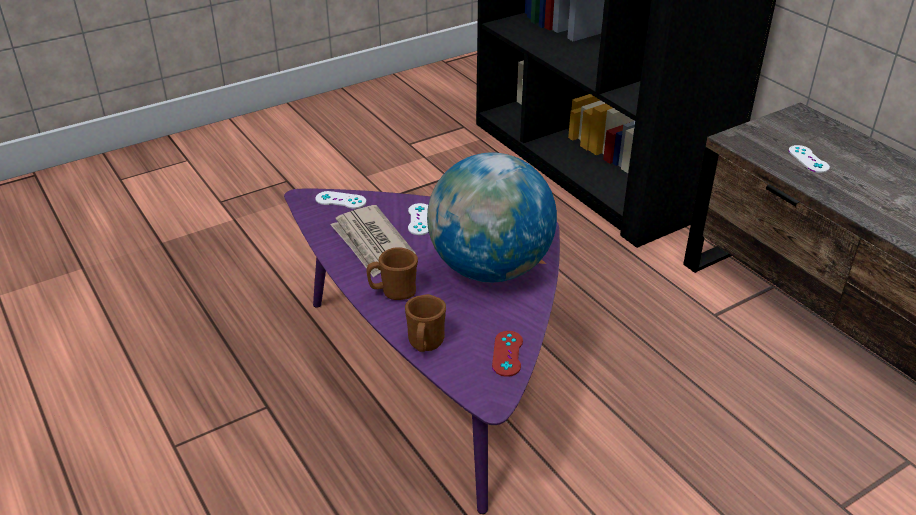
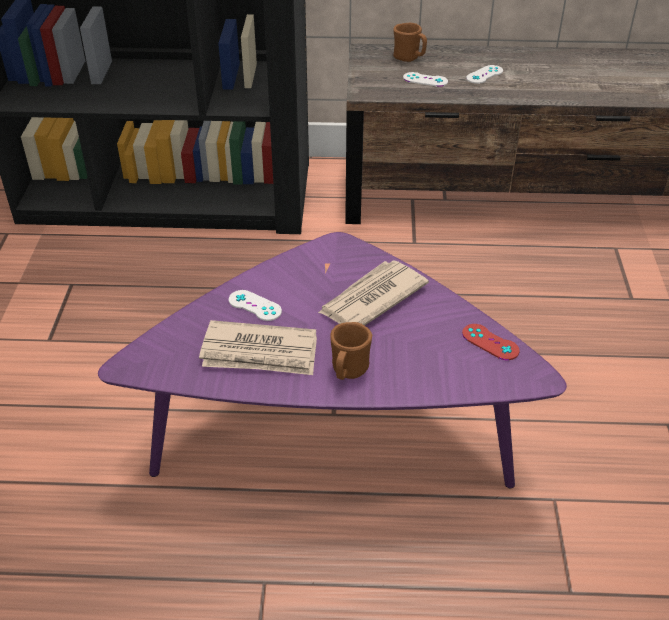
camera: 55 degrees left, 5 degrees up
(340, 200) = (163, 343): white game controller -> white game controller (484, 74)
(425, 345) = (439, 385): brown mug -> brown mug (409, 58)
(490, 269) = (371, 299): globe -> newspaper

